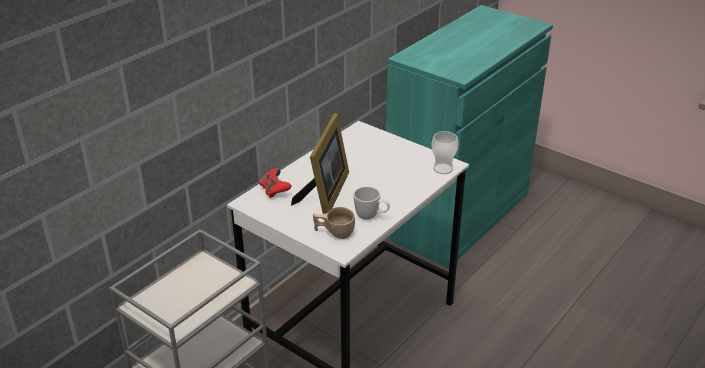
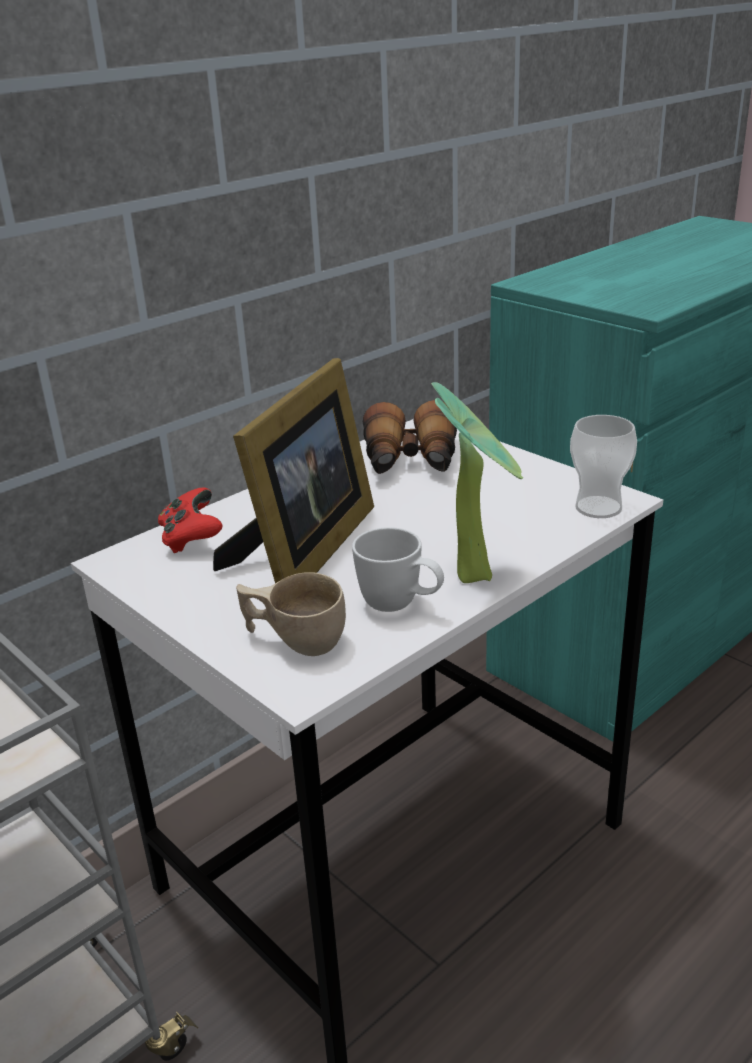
camera: 10 degrees right, 5 degrees down
(359, 148) = (411, 461): none -> binoculars
(398, 201) = (478, 574): none -> potted plant

